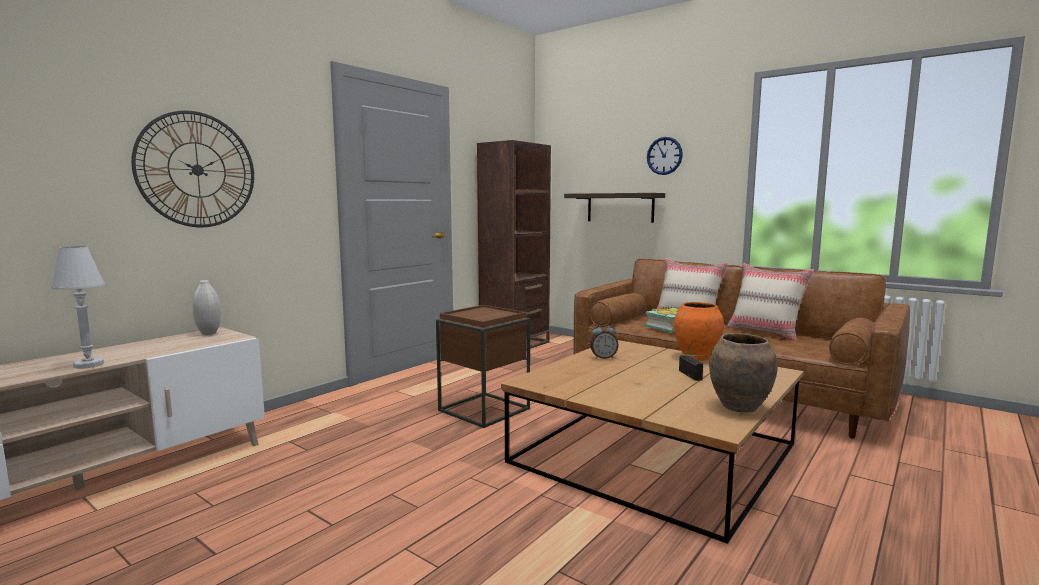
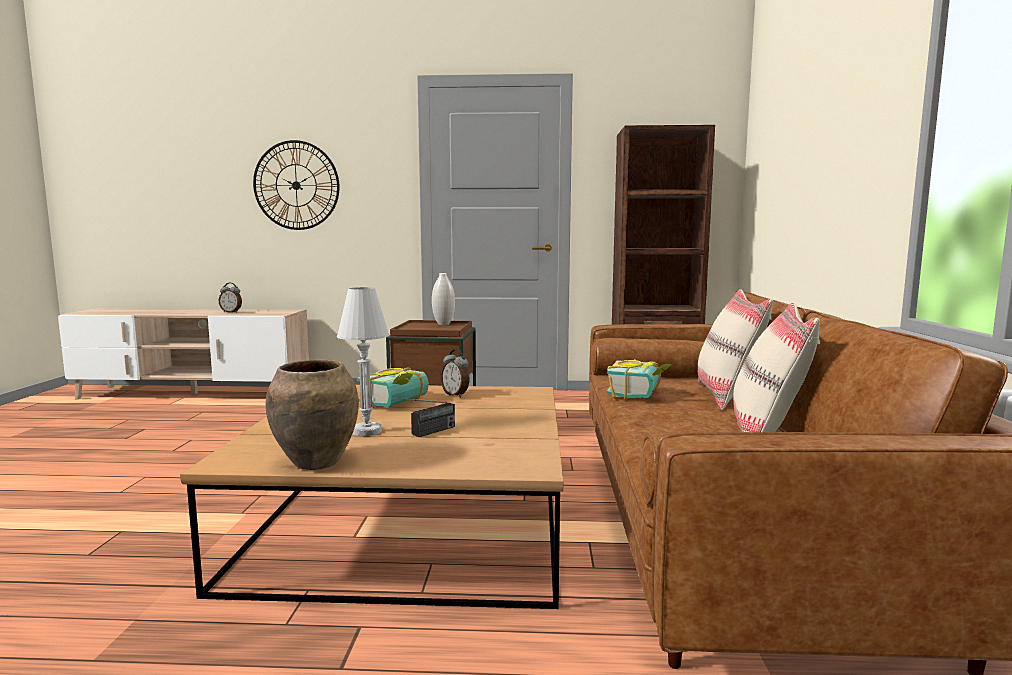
camera: 55 degrees right, 0 degrees up
(88, 365) = (186, 313): white table lamp -> white table lamp (366, 431)
(148, 349) = (231, 312): none -> alarm clock
(209, 333) = (283, 310): white vase -> white vase (443, 324)
(607, 372) = (399, 403): none -> book
(620, 207) = (796, 211): shelf -> none
(664, 156) = (838, 114): wall clock -> none
(696, 358) = (527, 424): orange vase -> none

